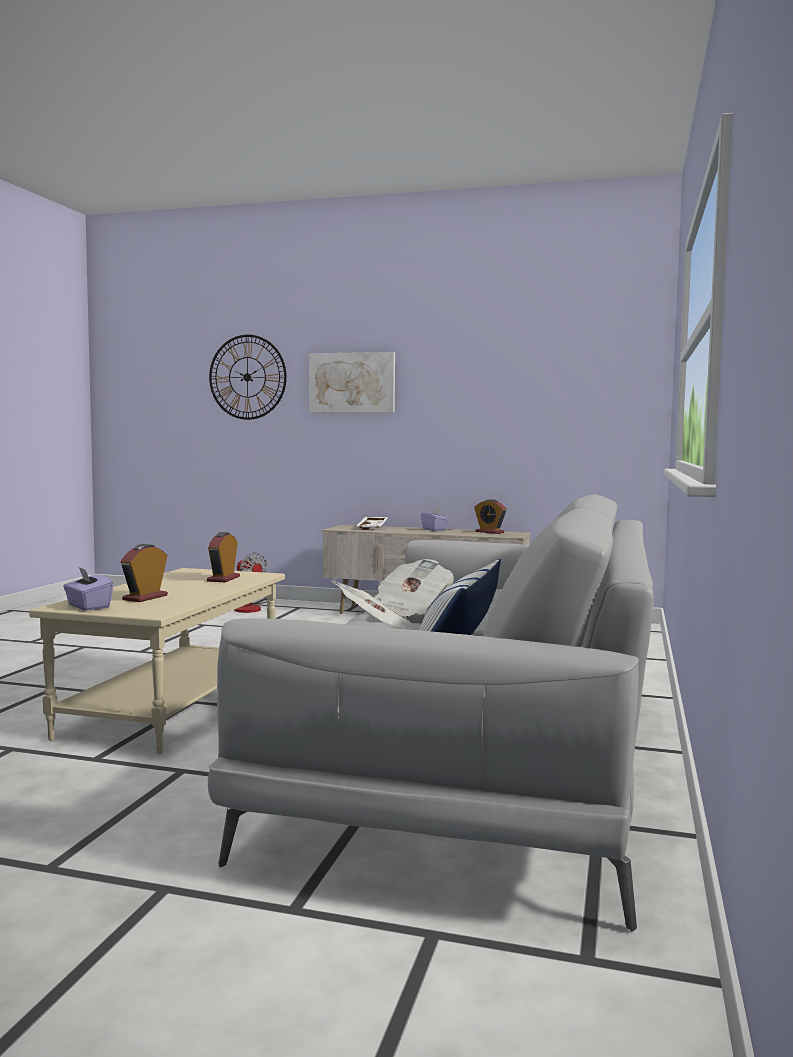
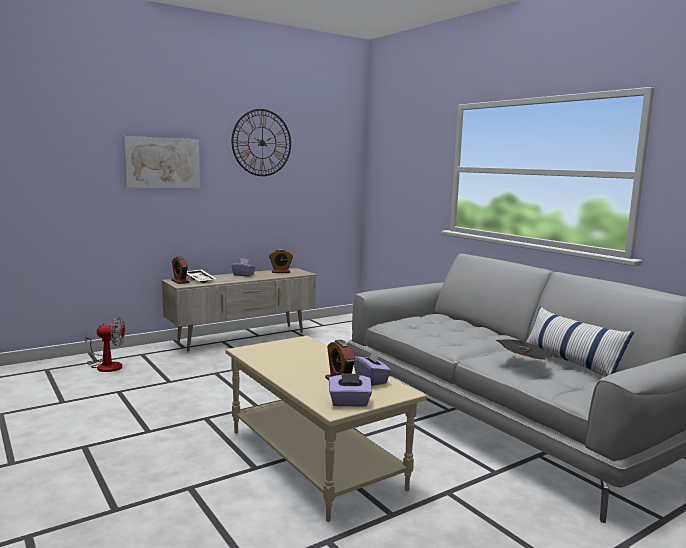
camera: 50 degrees left, 5 degrees up
(173, 602) = (371, 380): none -> purple tissue box
(223, 579) = (301, 351): alarm clock -> alarm clock (180, 281)
(247, 377) = (57, 154): wall clock -> wall clock (262, 143)
(410, 611) = (464, 344): newspaper -> none

